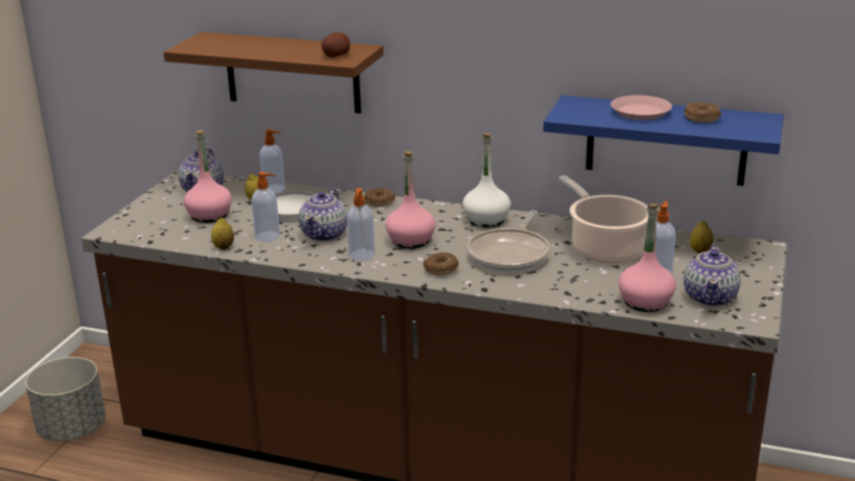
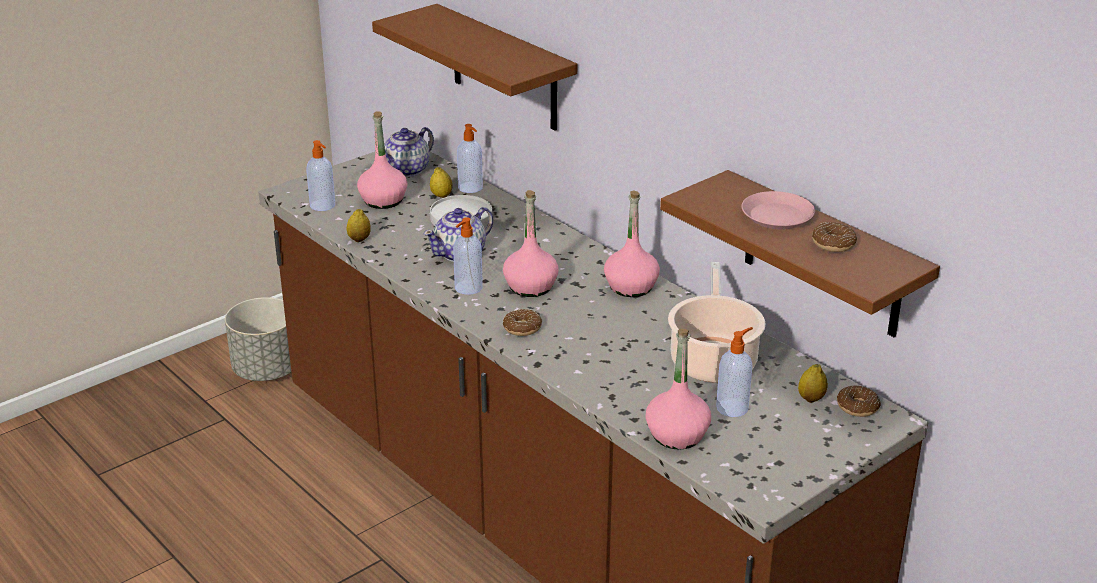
camera: 30 degrees right, 5 degrees up
(268, 236) = (409, 240): soap dispenser -> soap dispenser (323, 206)
(336, 55) = (513, 66): potato -> none
(380, 202) = (551, 233): donut -> donut (857, 407)
(486, 220) = (631, 287): white bottle -> pink bottle
(510, 254) = (608, 334): frying pan -> none
(666, 140) = (822, 256): blue shelf -> brown shelf
(710, 297) = (752, 455): teapot -> none

